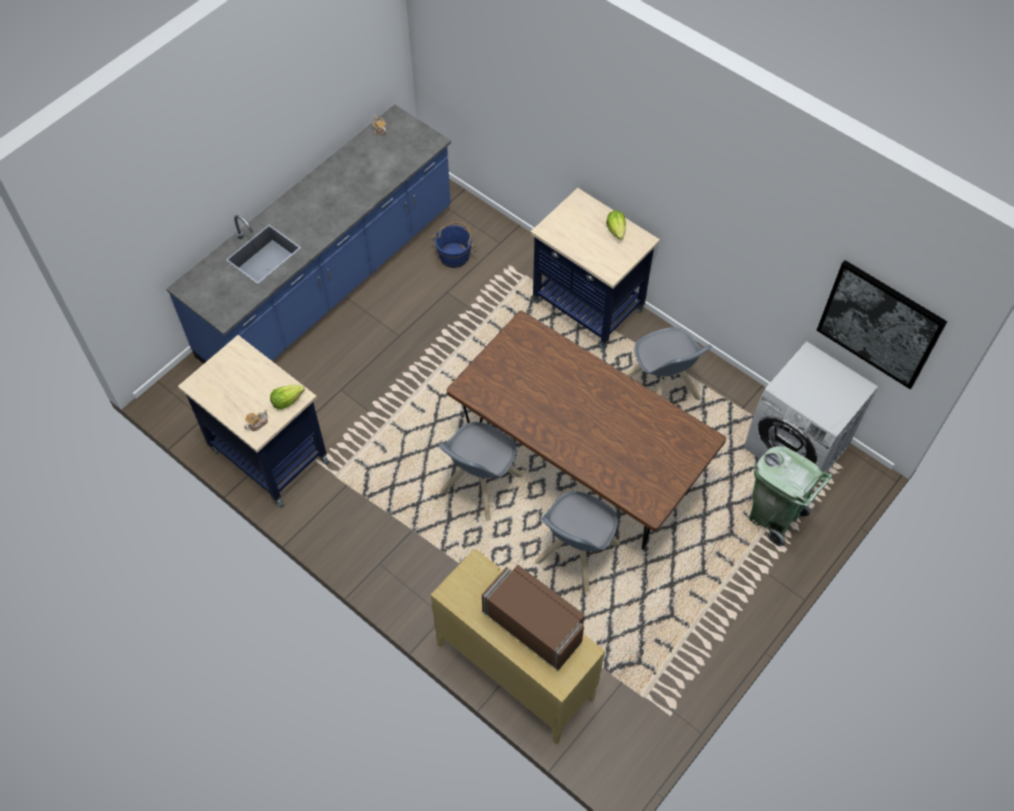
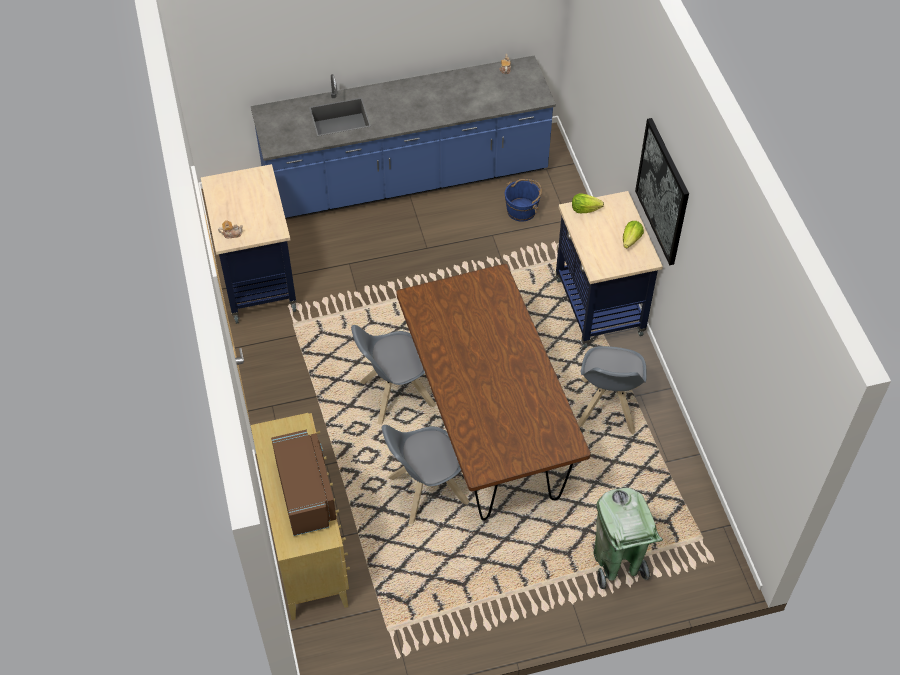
camera: 35 degrees right, 5 degrees down
(287, 401) = (265, 229): lettuce -> lettuce (585, 209)
(795, 449) = (684, 521): white washing machine -> none
(879, 324) = (768, 421): picture -> picture (663, 191)

